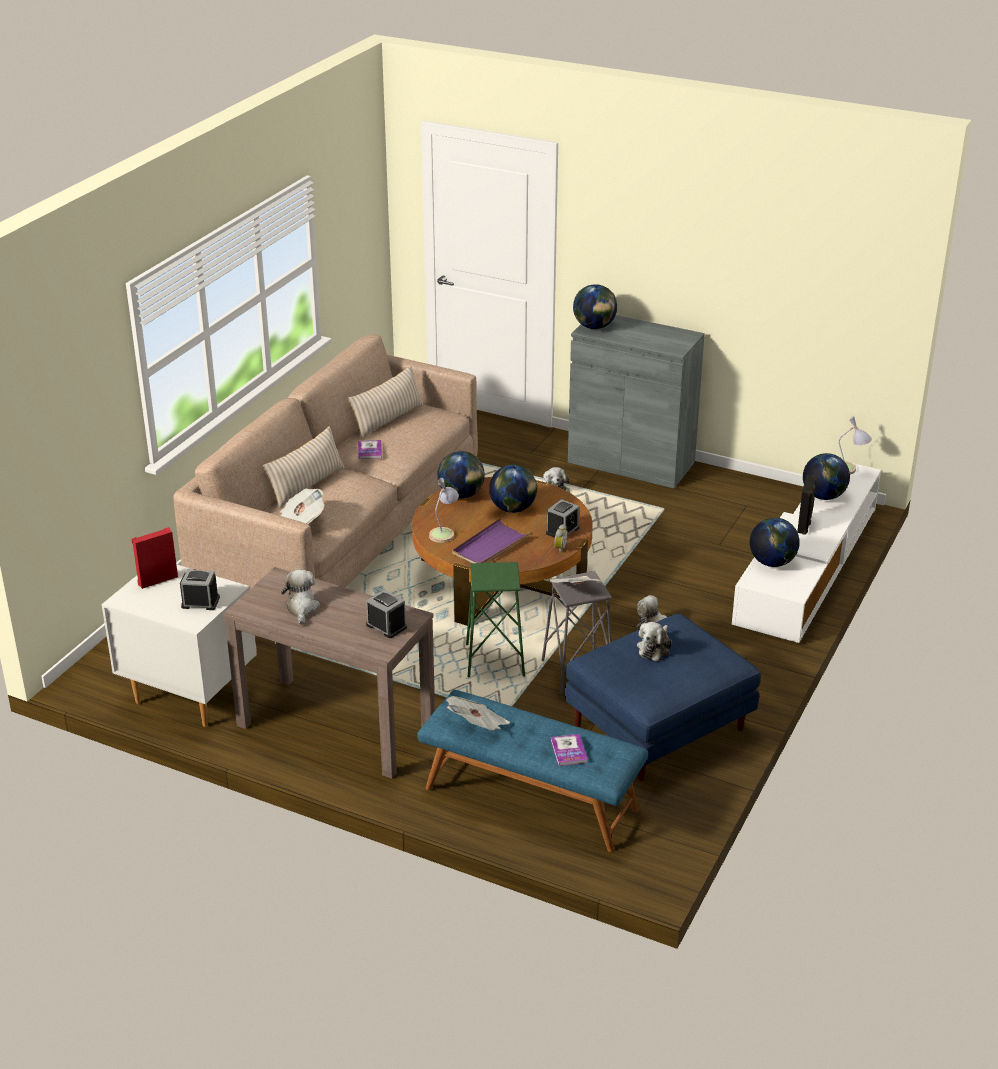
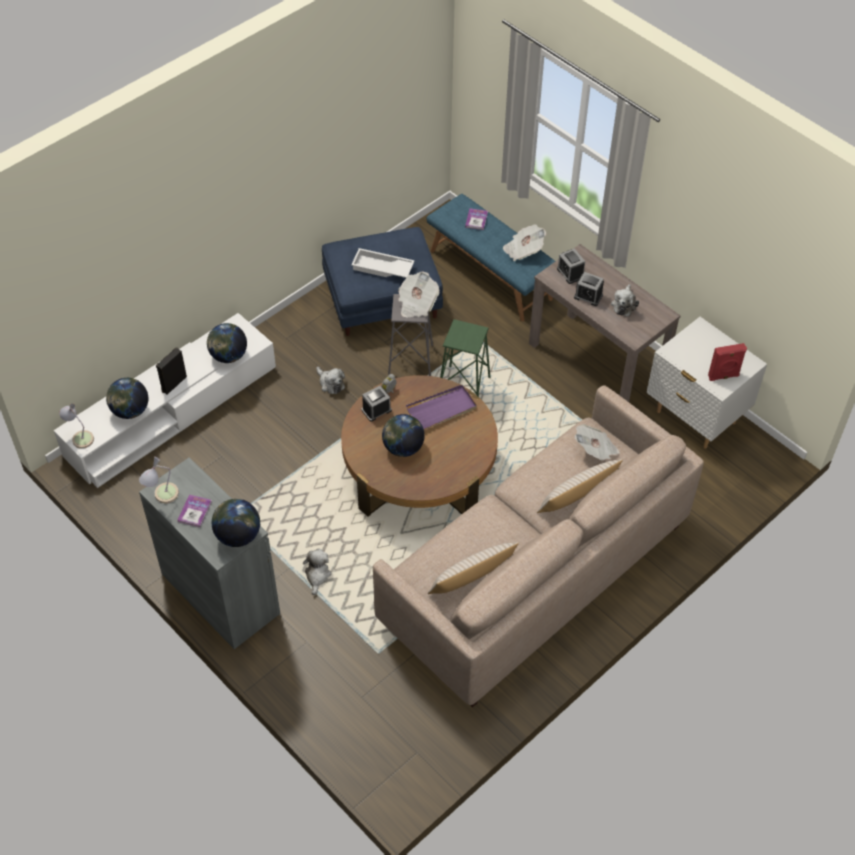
camera: 160 degrees left, 20 degrees up
(200, 602) = (693, 345): alarm clock -> alarm clock (588, 296)
(369, 450) = (506, 530): book -> book (194, 511)
(444, 533) = (472, 435): table lamp -> table lamp (162, 496)
(461, 495) = (438, 479): globe -> none
(654, 648) = (382, 268): plush toy -> white tray

